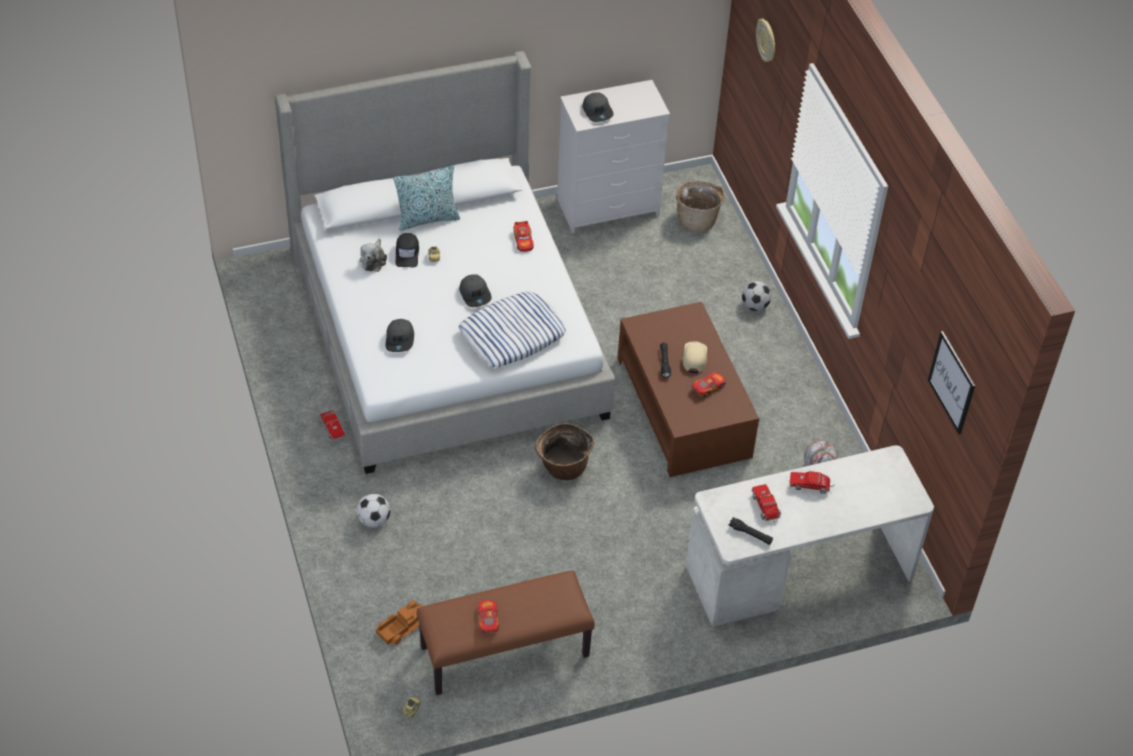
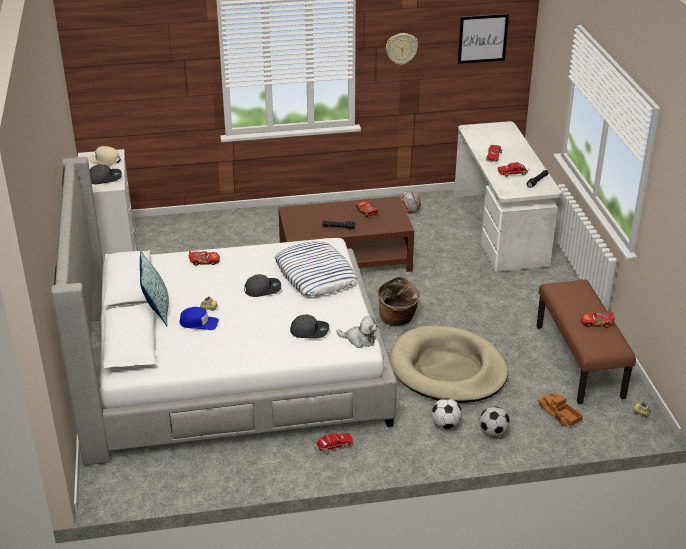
camera: 80 degrees left, 15 degrees down
(373, 260) = (200, 343): plush toy -> plush toy (359, 339)
(407, 253) = (199, 323): black cap -> blue cap
(471, 520) = (448, 369): none -> beige dog bed
(694, 357) = (336, 215): beige cap -> beige cap (104, 160)
(697, 220) = (149, 233): basket -> none
(755, 306) = (250, 219): football -> football (493, 432)
(767, 41) = (141, 42): wall clock -> wall clock (401, 48)

